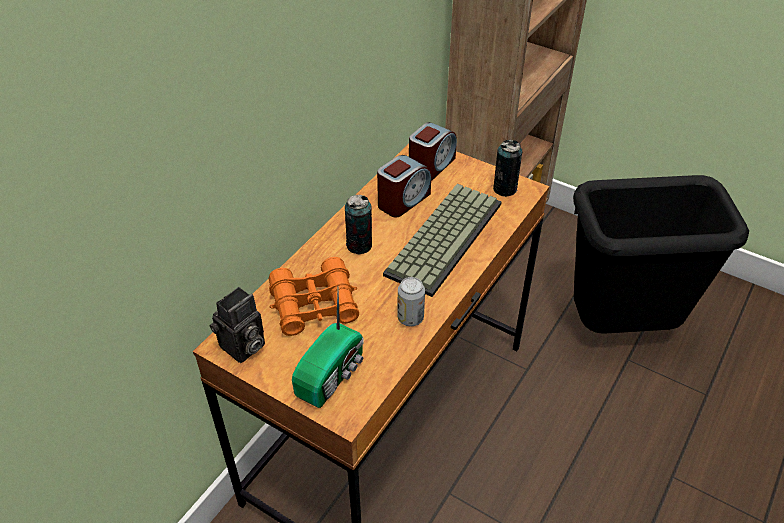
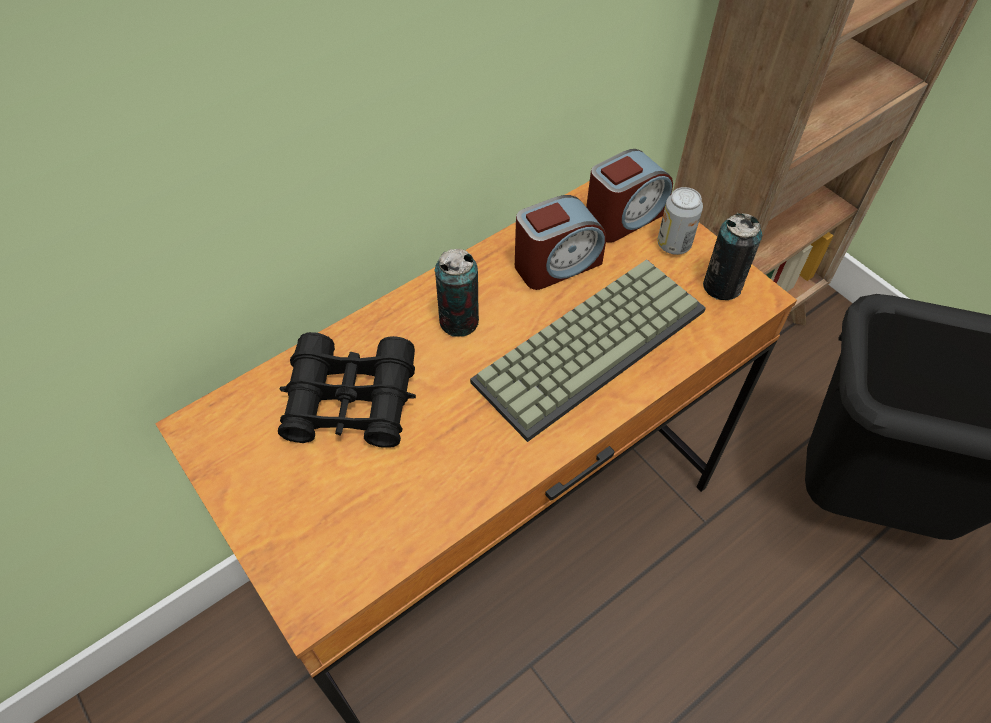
camera: 20 degrees right, 10 degrees up
(242, 348) = (221, 441): camera -> none
(314, 305) = (351, 401): orange binoculars -> black binoculars
(333, 374) = (323, 527): radio -> none
(410, 318) = (478, 468): can -> can (674, 244)

